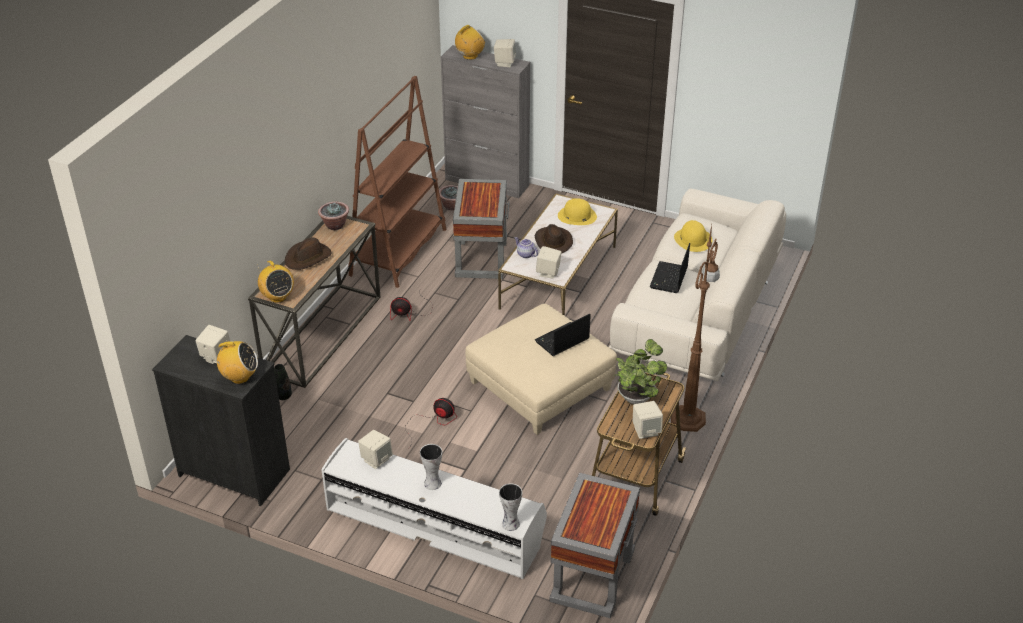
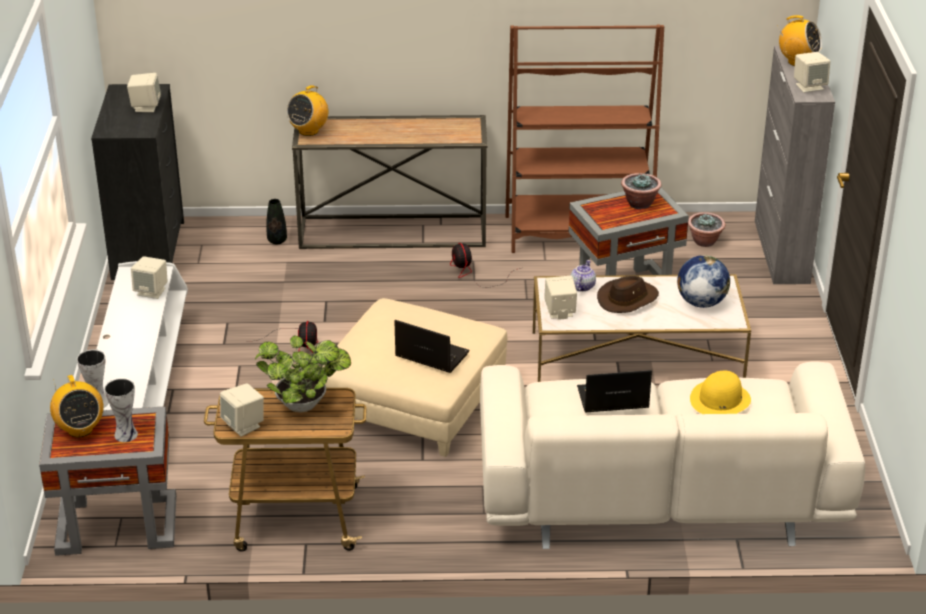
camera: 65 degrees right, 5 degrees down
(239, 377) = (121, 127): radio -> radio (80, 429)
(308, 257) = (389, 127): brown hat -> none
(335, 225) = (460, 124): potted plant -> potted plant (639, 203)
(432, 483) = (134, 335): vase -> vase (126, 434)
(577, 216) = (701, 302): yellow hat -> globe
(689, 417) = (437, 536): brown floor lamp -> none

